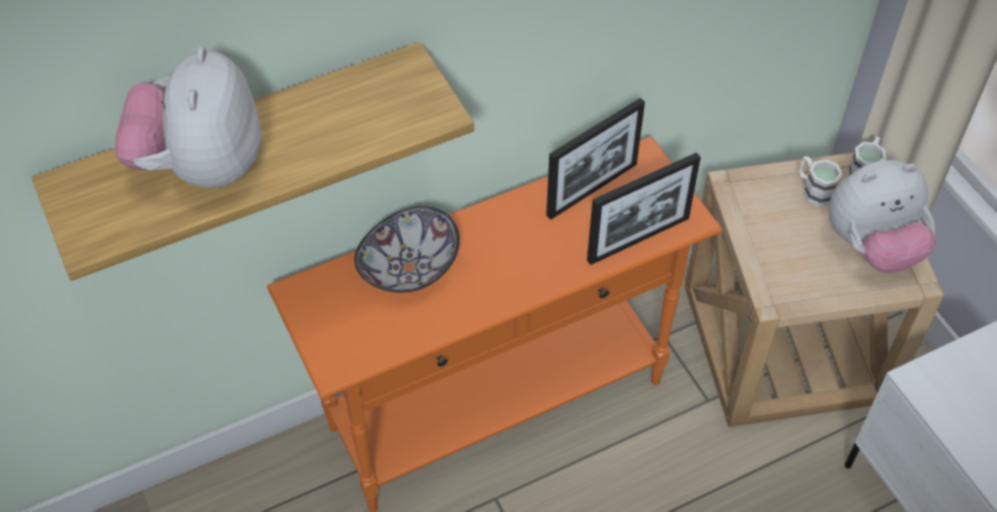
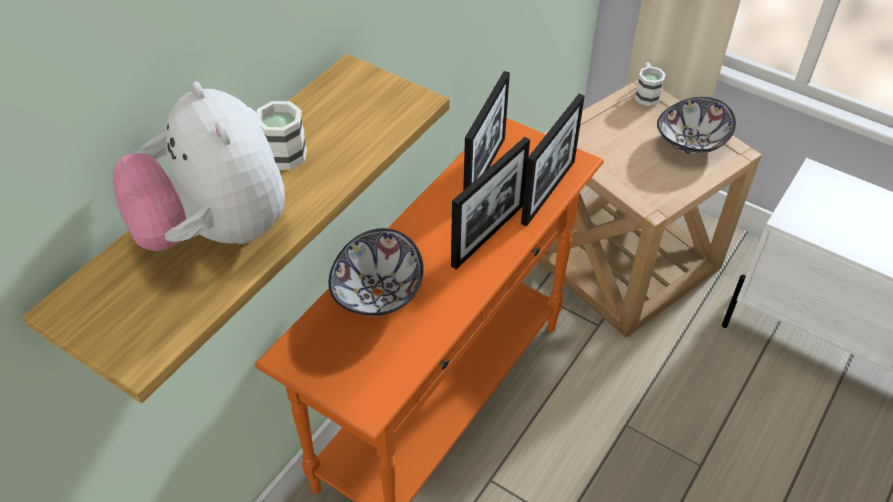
camera: 30 degrees left, 5 degrees down
(547, 257) = (488, 235): none -> picture frame
(813, 190) = (621, 119): white mug -> white mug (275, 152)
(872, 246) = (690, 141): plush toy -> bowl

